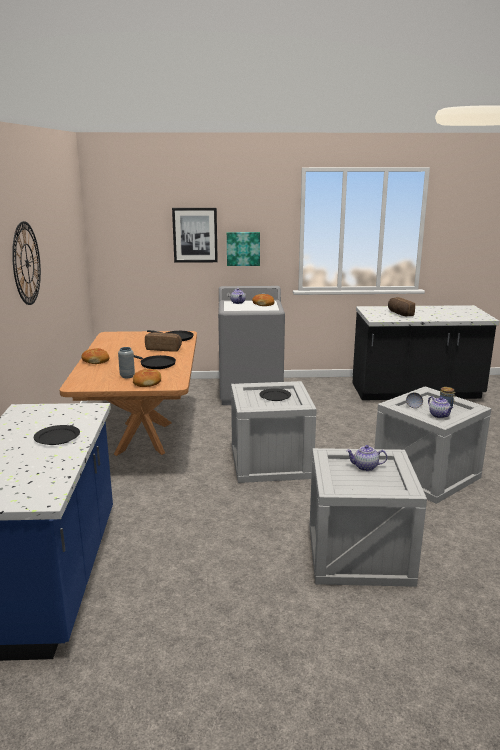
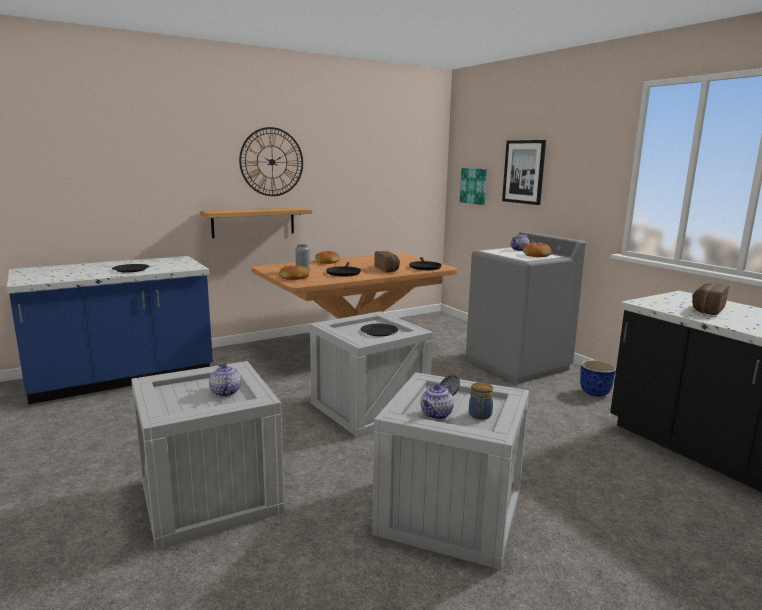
camera: 60 degrees right, 5 degrees down
(27, 340) = (253, 222): none -> shelf
(243, 248) = (566, 191): picture -> picture (474, 186)
(317, 389) = (595, 393): none -> planter

